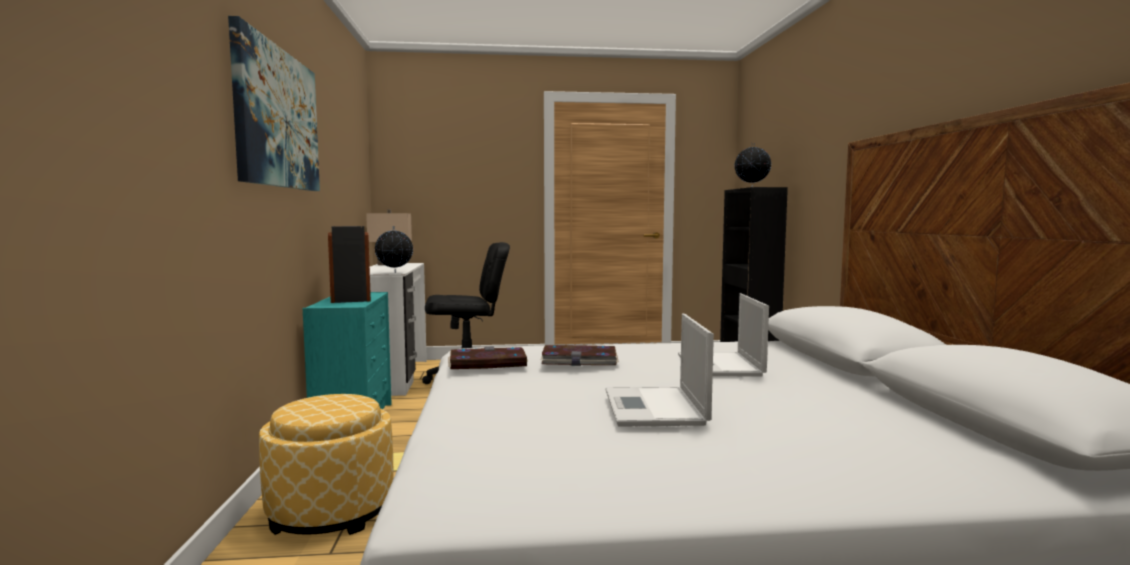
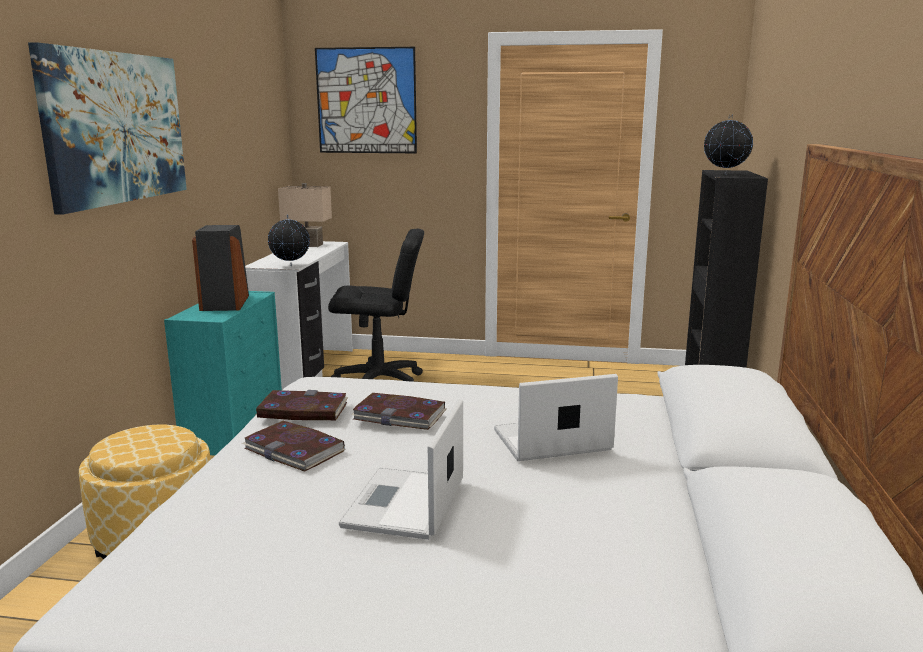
camera: 15 degrees right, 10 degrees up
(441, 143) = (366, 101): none -> picture
(508, 387) = (295, 450): none -> book
(720, 366) = (549, 441): laptop -> laptop turned 60 degrees clockwise

